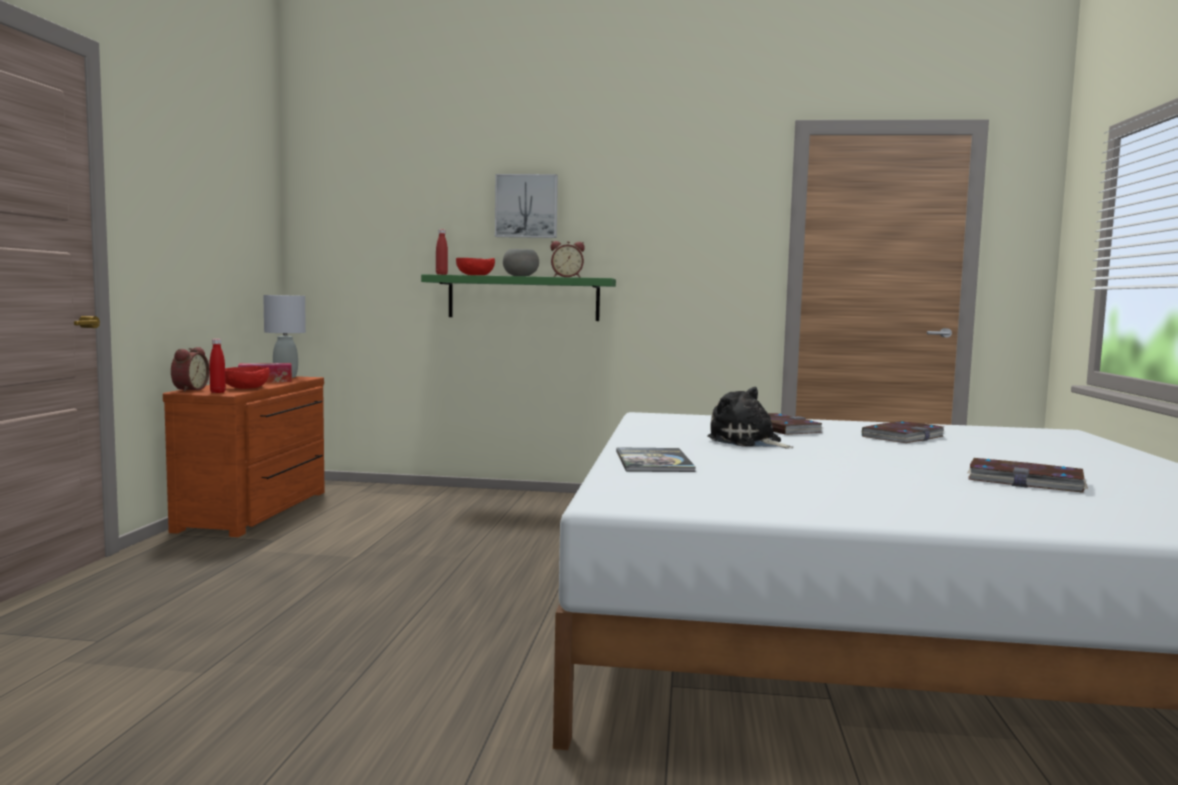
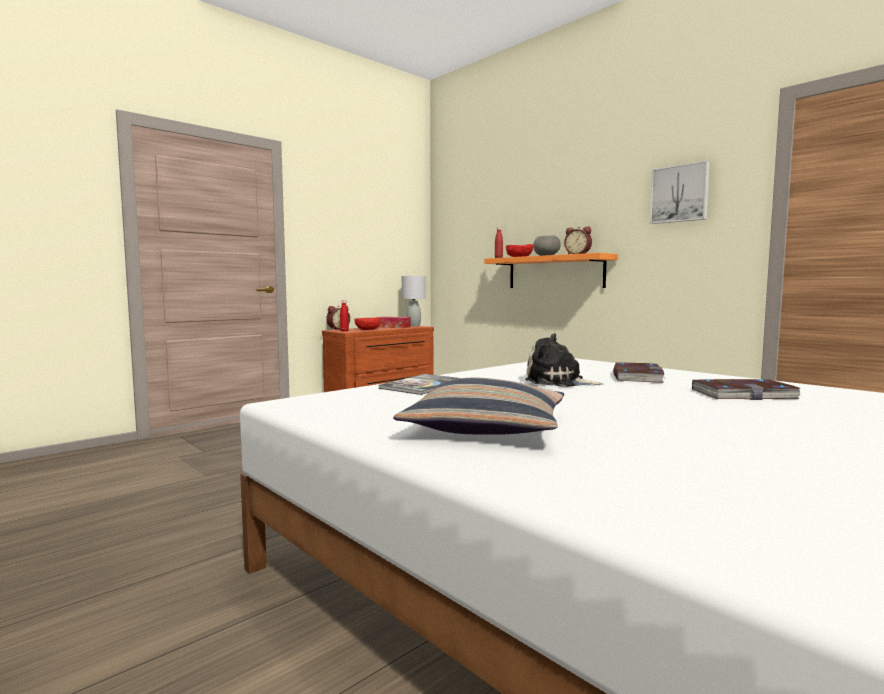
camera: 40 degrees right, 0 degrees up
(523, 298) = (555, 272): green shelf -> orange shelf
(526, 206) = (557, 204): picture -> picture (680, 194)
(747, 442) = (558, 382): plush toy -> plush toy turned 60 degrees counterclockwise
(871, 492) = (486, 427): none -> pillow
(1025, 481) = (707, 446): book -> none

